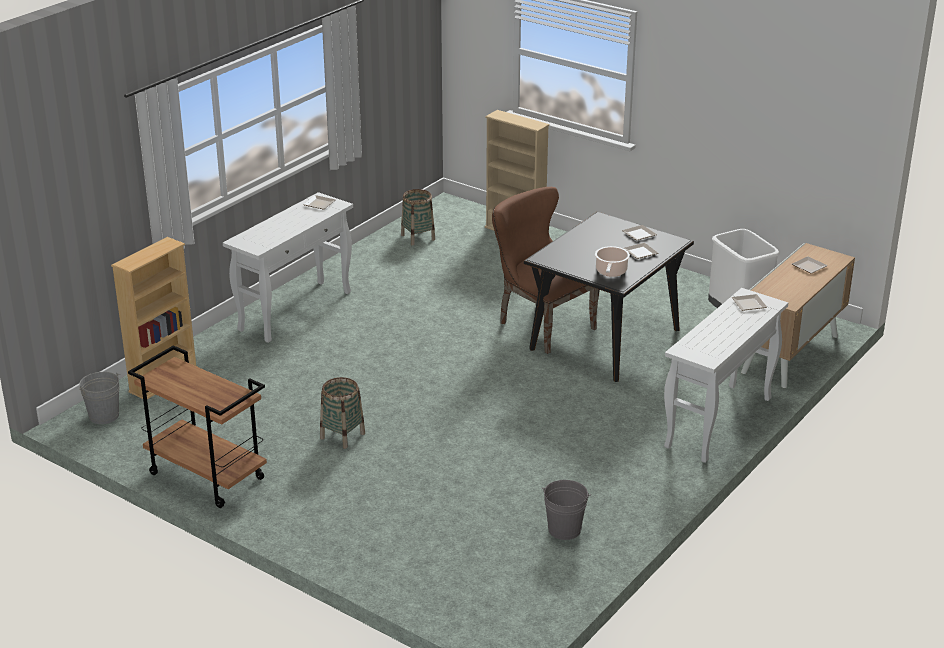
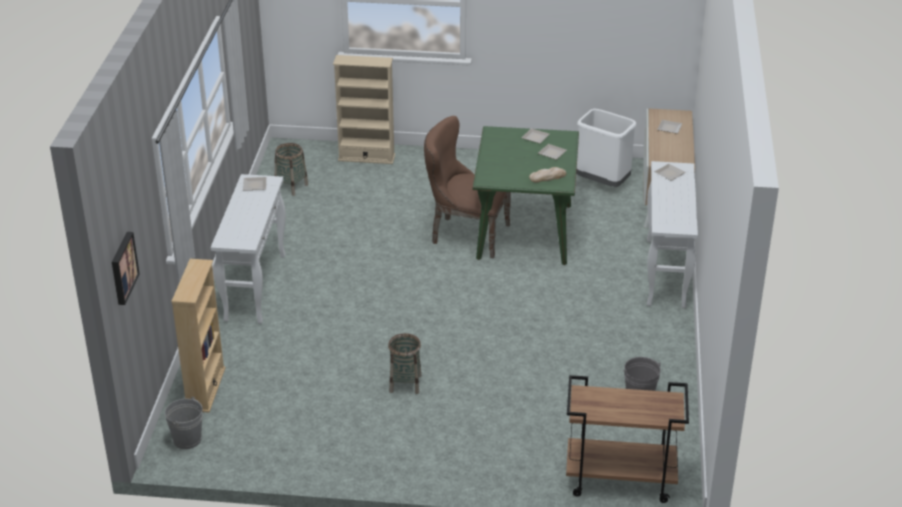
camera: 30 degrees left, 5 degrees up
(42, 206) = (122, 268): none -> picture
(205, 476) = (330, 459): brown cart -> brown cart (619, 480)
(605, 339) = (524, 231): black dining table -> green dining table
(611, 272) = (547, 177): cooking pot -> bread

